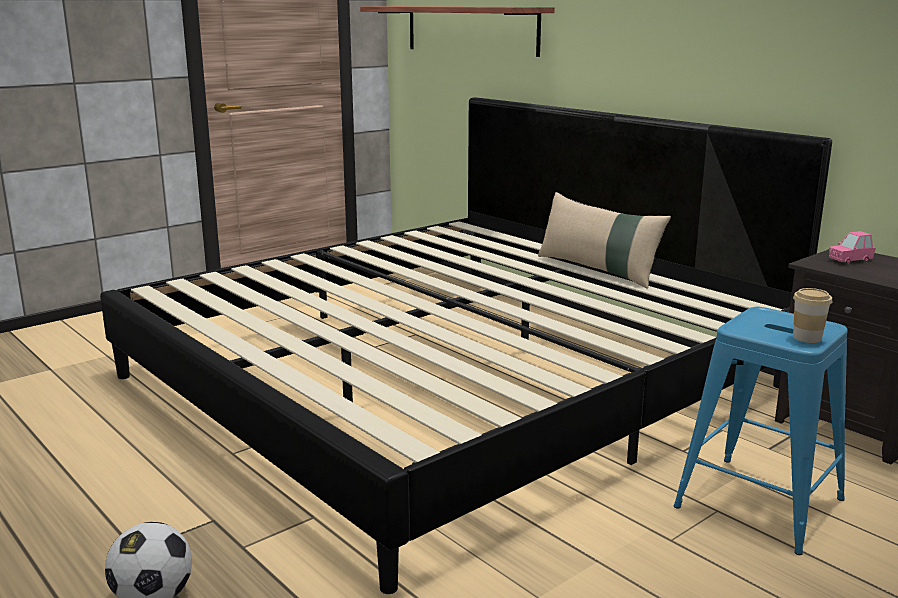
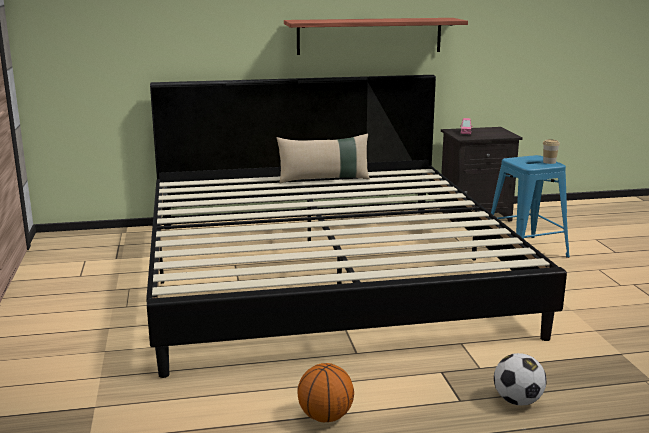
camera: 60 degrees left, 0 degrees up
(63, 473) = (325, 417): none -> basketball
(470, 29) = (131, 29): shelf -> shelf (369, 36)

